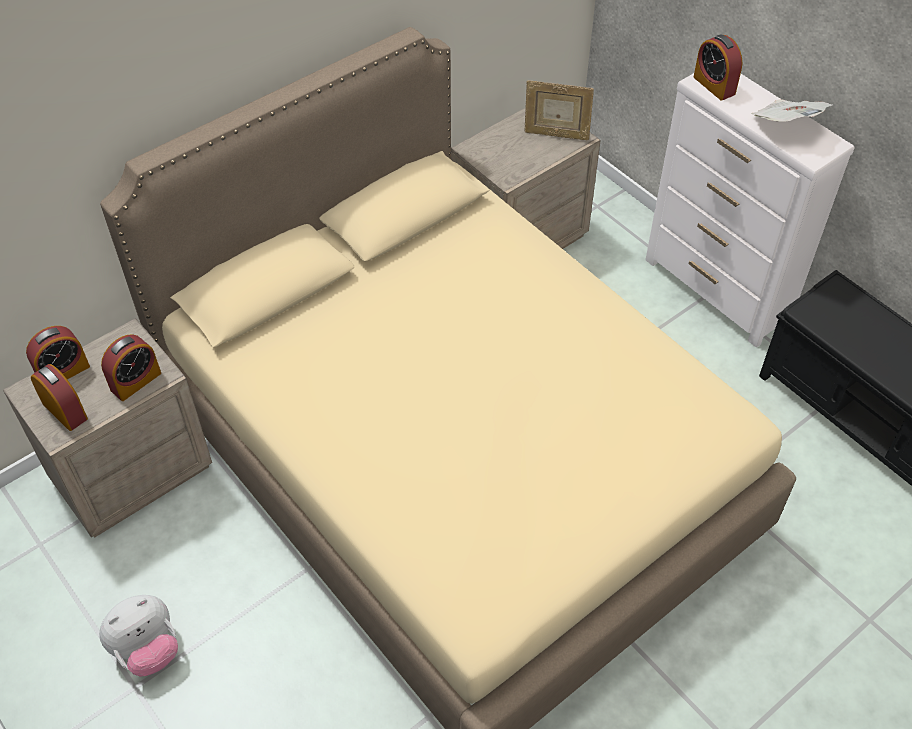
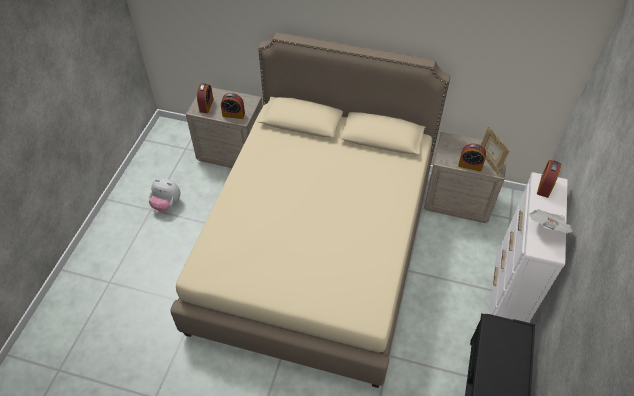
camera: 55 degrees right, 0 degrees up
(63, 372) = (222, 94): alarm clock -> alarm clock (470, 165)

